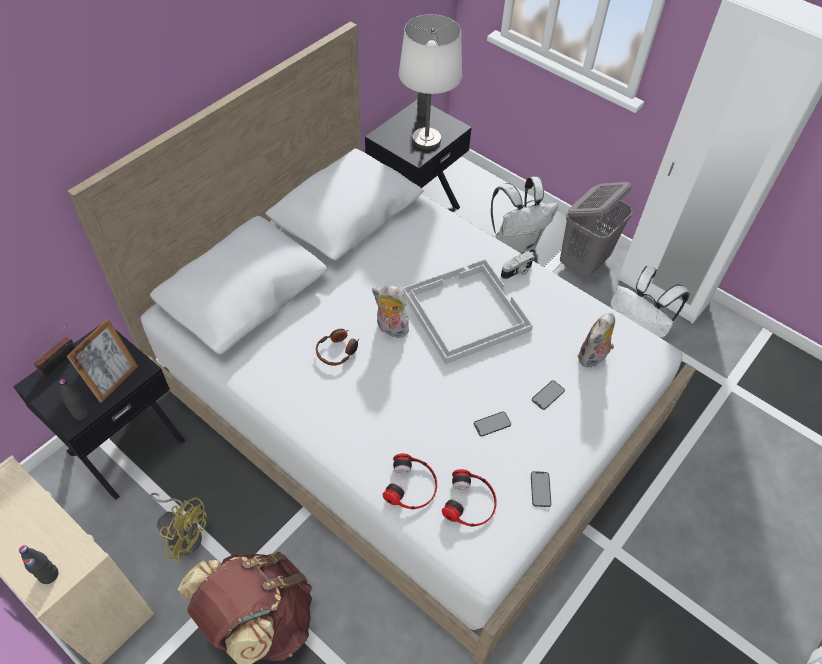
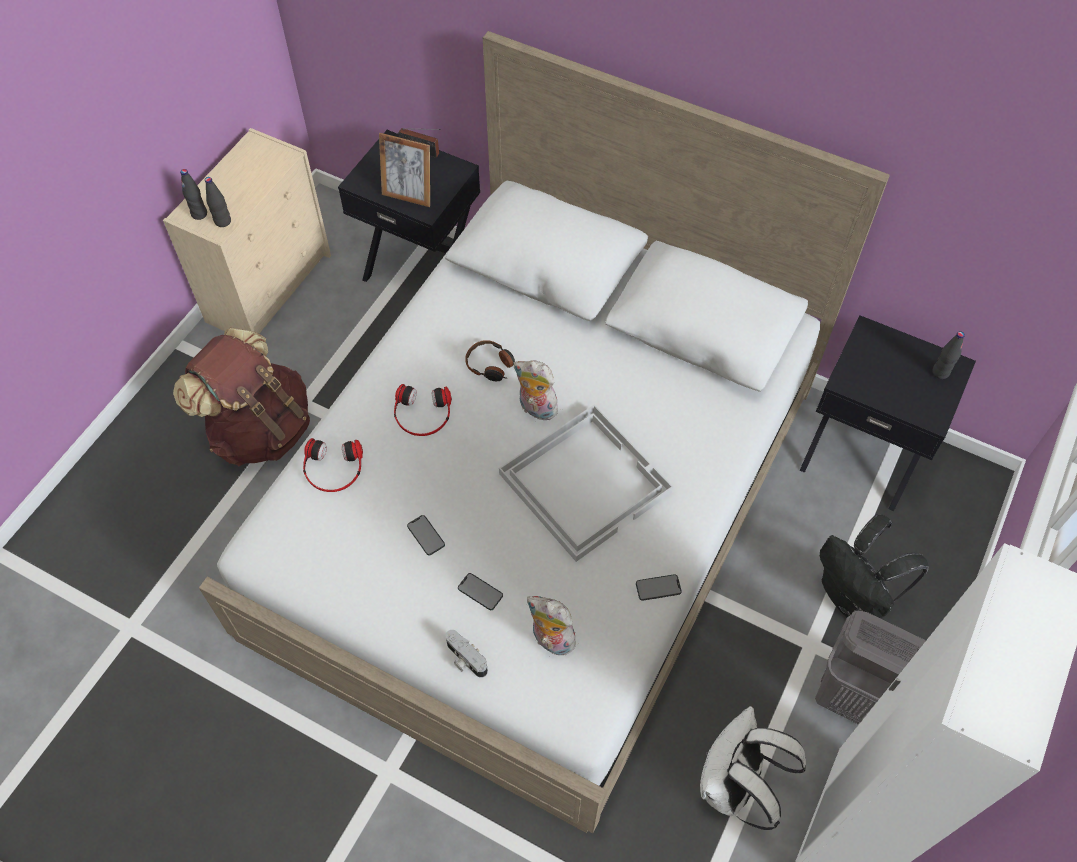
camera: 80 degrees right, 5 degrees up
(81, 413) = (367, 185): black bottle -> black bottle (223, 221)
(184, 533) = (337, 344): yellow fan -> none
(390, 329) = (535, 409): plush toy -> plush toy turned 75 degrees counterclockwise
(426, 140) = (886, 386): white table lamp -> none
(470, 502) = (322, 527): headphones -> headphones (422, 414)
(516, 243) = (853, 597): white backpack -> black backpack
(517, 271) = (673, 533): camera -> camera (465, 659)
(540, 489) = (349, 596): phone -> phone (658, 587)

